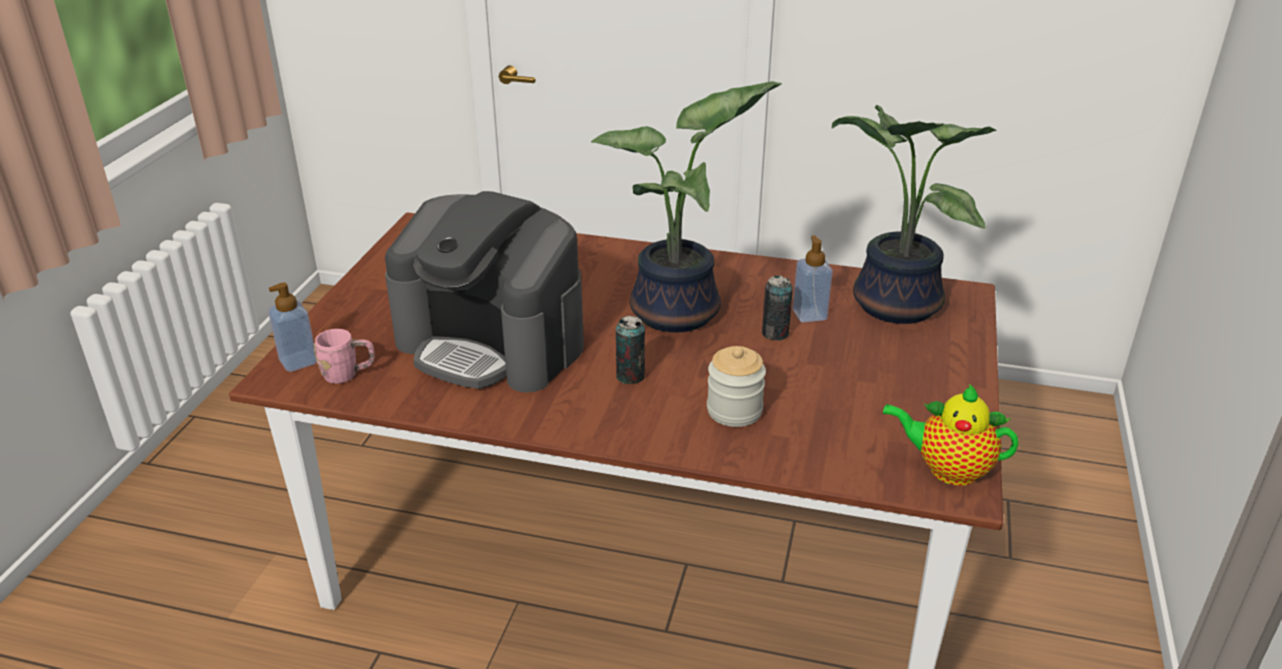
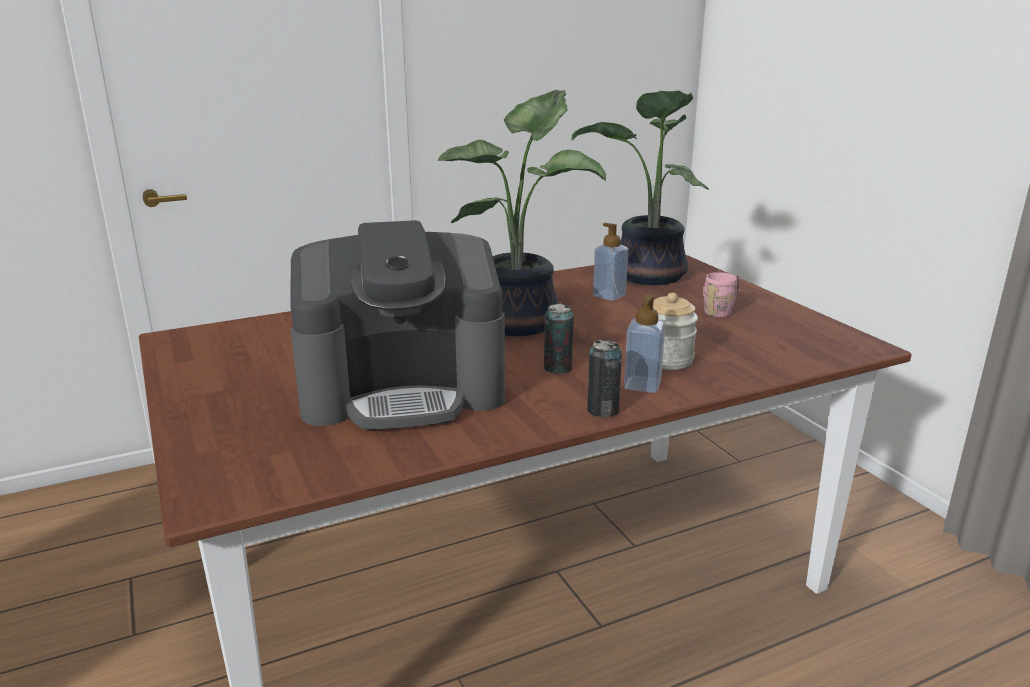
camera: 40 degrees left, 10 degrees down
(298, 361) = (214, 475): soap dispenser -> soap dispenser (642, 385)
(348, 374) = (295, 463): pink mug -> pink mug (721, 311)
(775, 333) = (608, 312): can -> can (603, 410)
(947, 469) = (839, 340): teapot -> none

